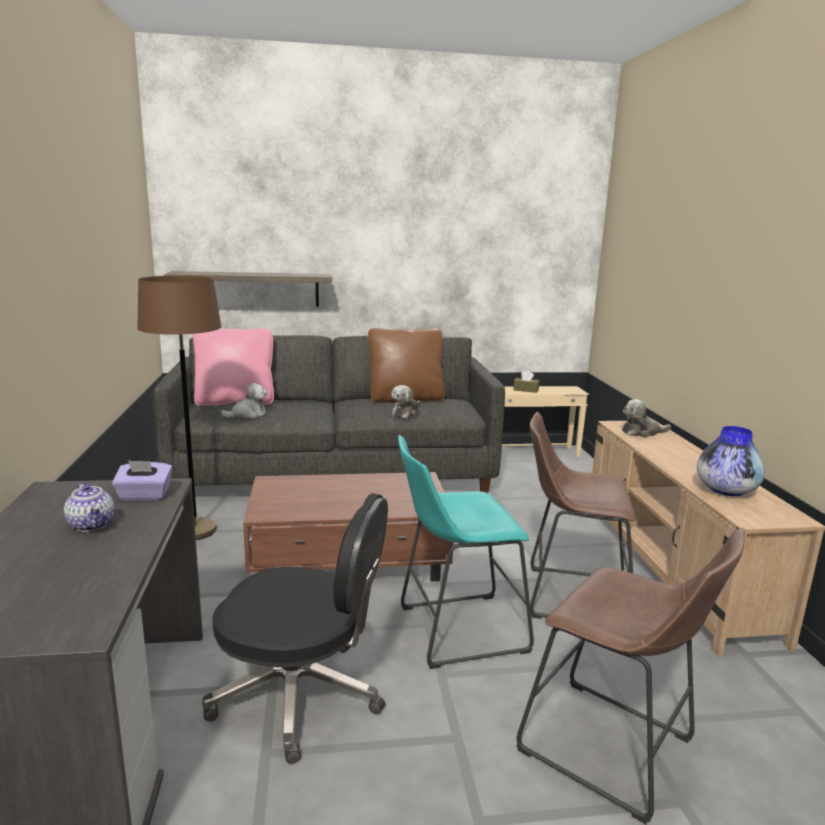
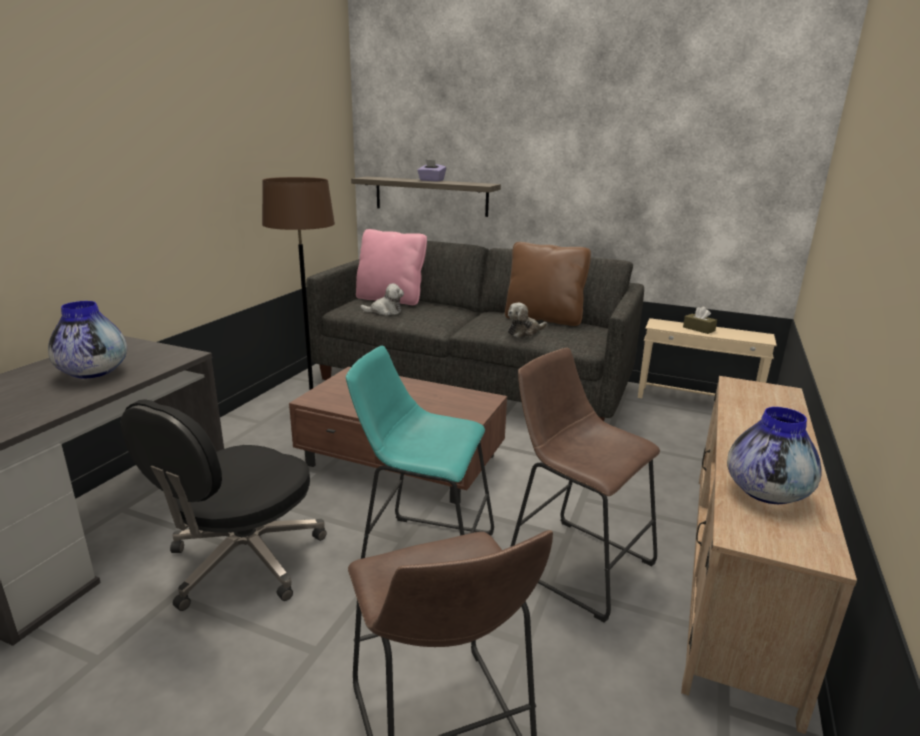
camera: 30 degrees right, 5 degrees up
(92, 525) = (94, 373): teapot -> vase
(144, 495) = (159, 359): purple tissue box -> purple tissue box (431, 180)
(301, 695) = (243, 561): black office chair -> black office chair turned 75 degrees clockwise
(642, 432) = (757, 399): plush toy -> none

